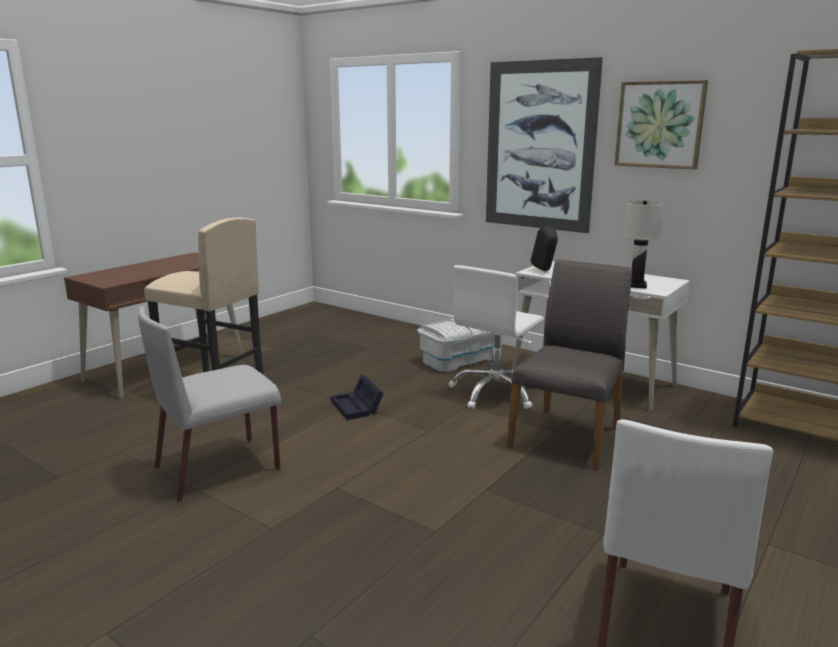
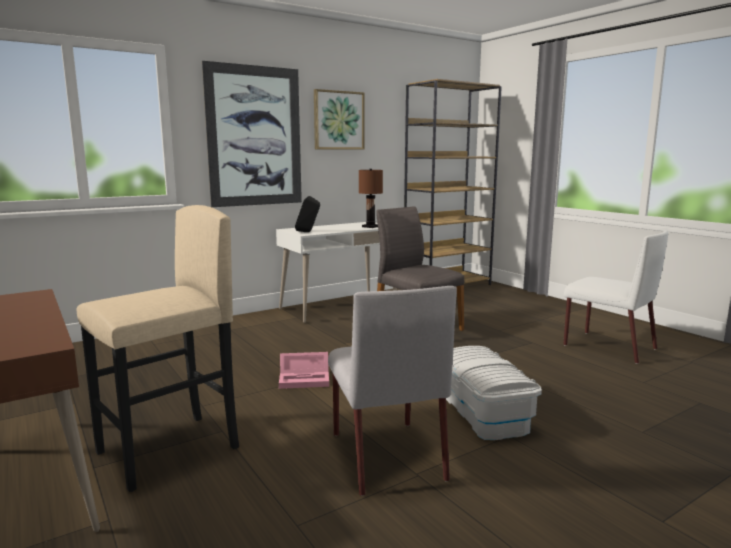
camera: 70 degrees left, 5 degrees down
(357, 407) = (306, 379): black storage box -> pink storage box
(461, 359) = (250, 331): white storage box -> white storage box (484, 413)
(495, 392) = (329, 332): white office chair -> none
(636, 285) = (370, 226): white table lamp -> brown table lamp

